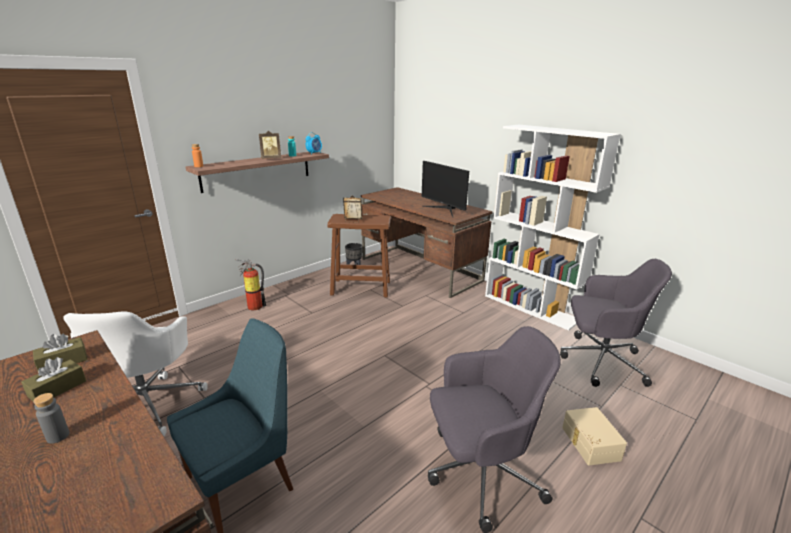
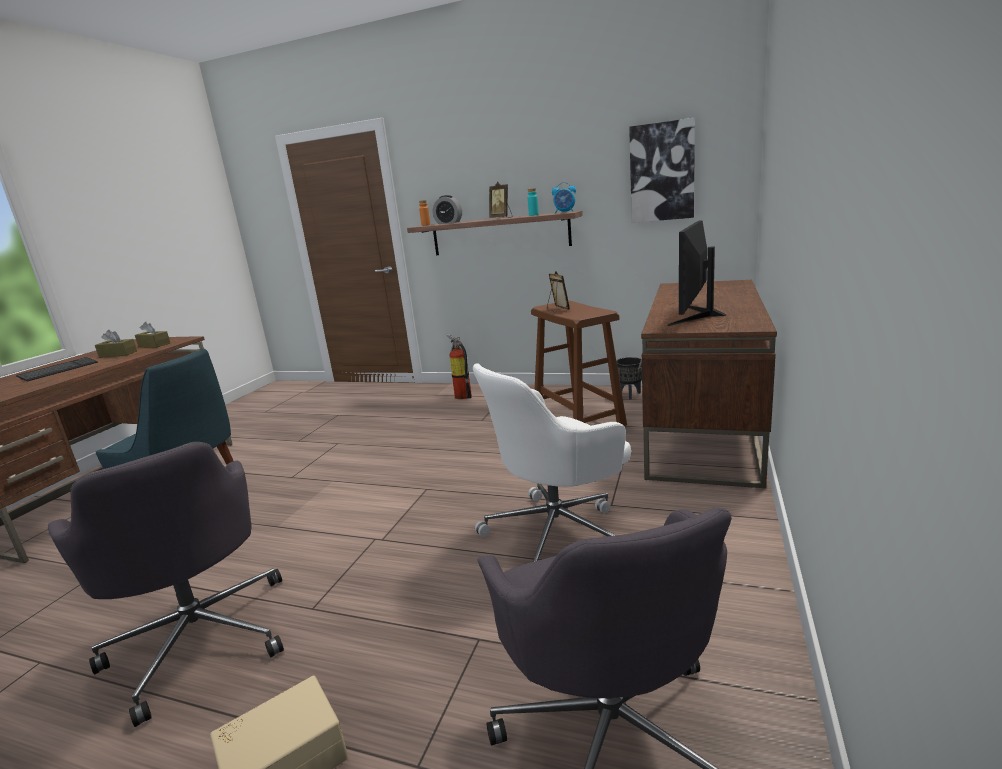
camera: 65 degrees right, 5 degrees down
(58, 436) = (59, 370): grey bottle -> keyboard
(148, 404) = (281, 428): white office chair -> white office chair (558, 533)
(227, 164) = (448, 223): none -> alarm clock
(355, 127) = (662, 172): none -> picture
(531, 307) = (741, 570): white bookcase -> none

